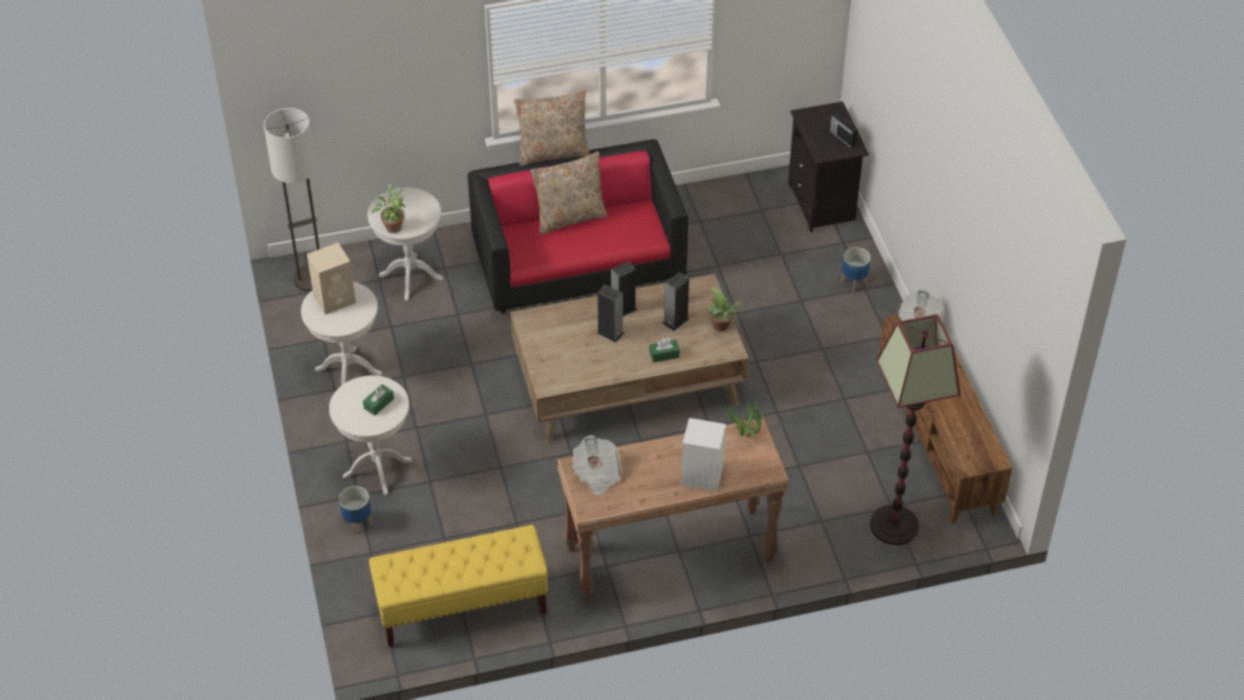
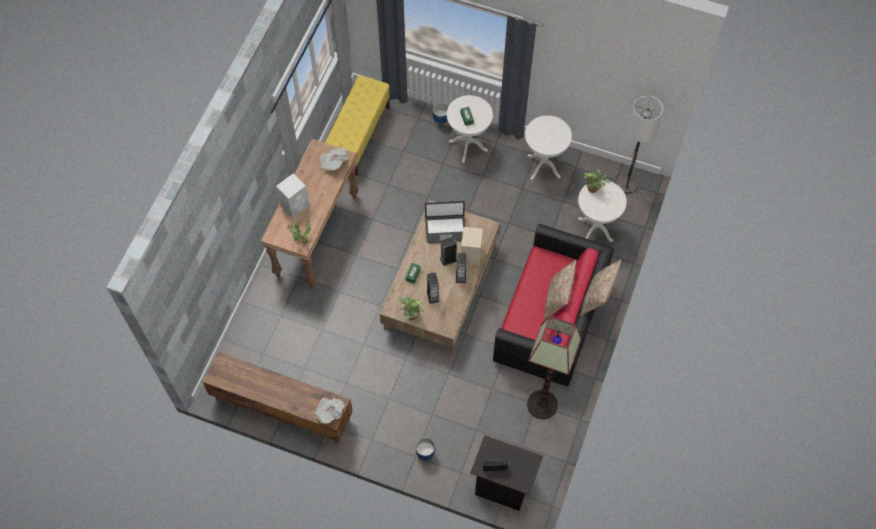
camera: 125 degrees right, 15 degrees up
(335, 299) = (556, 136): beige speaker -> beige speaker (471, 256)
(567, 359) = (445, 229): none -> laptop
(894, 525) = (250, 347): floor lamp -> floor lamp (542, 405)

